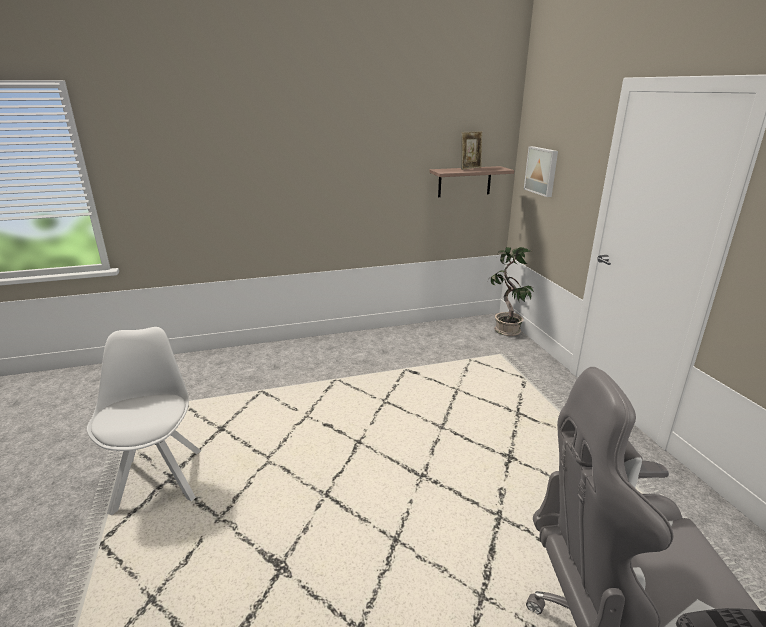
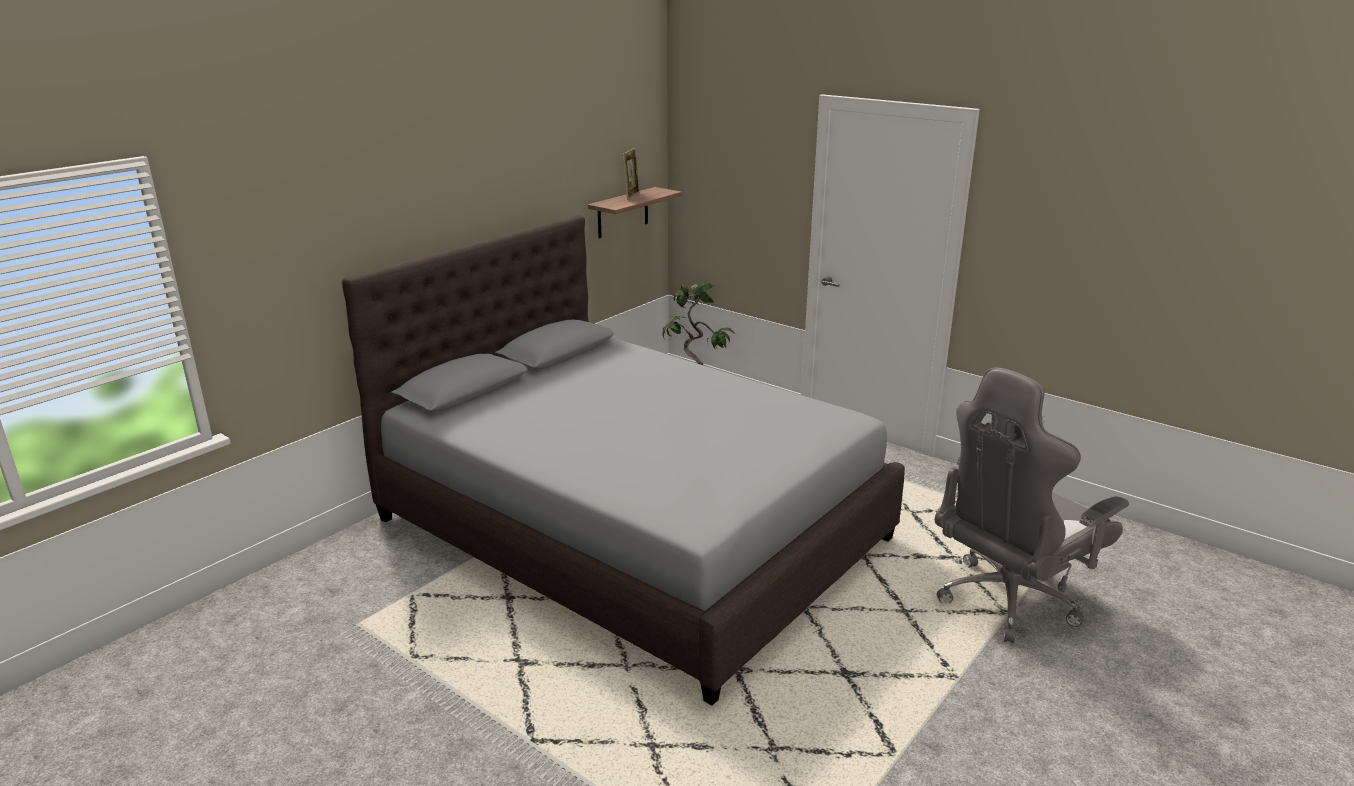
camera: 35 degrees left, 0 degrees up
(159, 478) = (506, 668): white chair -> none
(348, 413) = (631, 528): none -> grey bed
(542, 171) = (717, 189): picture -> none

